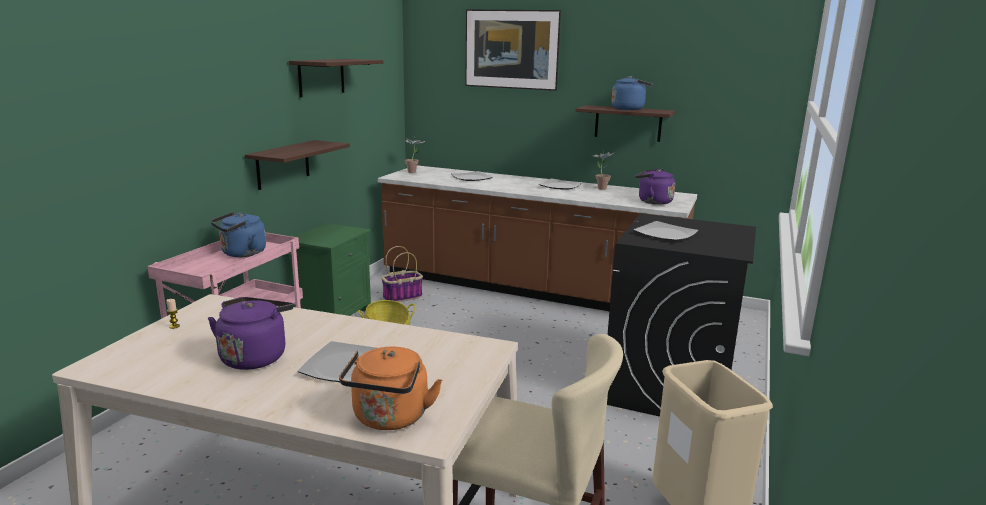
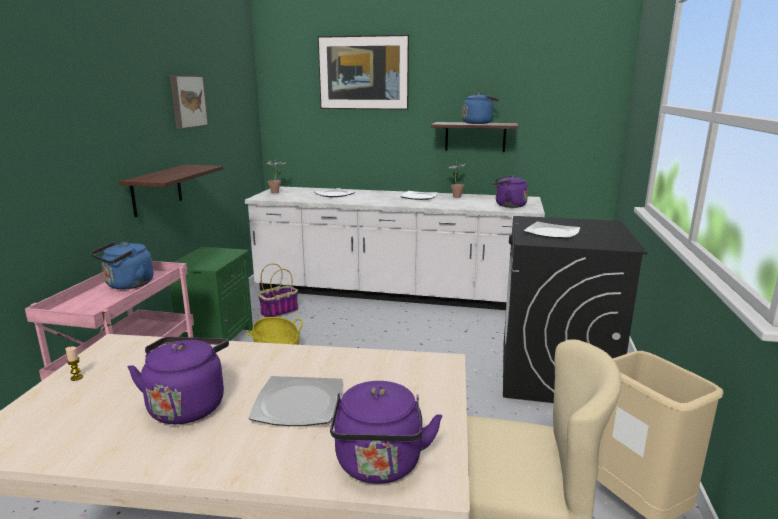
camera: 10 degrees left, 0 degrees up
(321, 77) = (187, 101): shelf -> picture
(389, 419) = (379, 466): orange kettle -> purple kettle
(528, 288) = (393, 293): brown counter -> white counter

